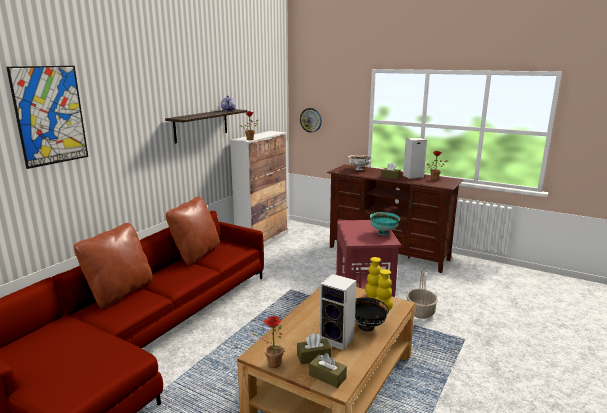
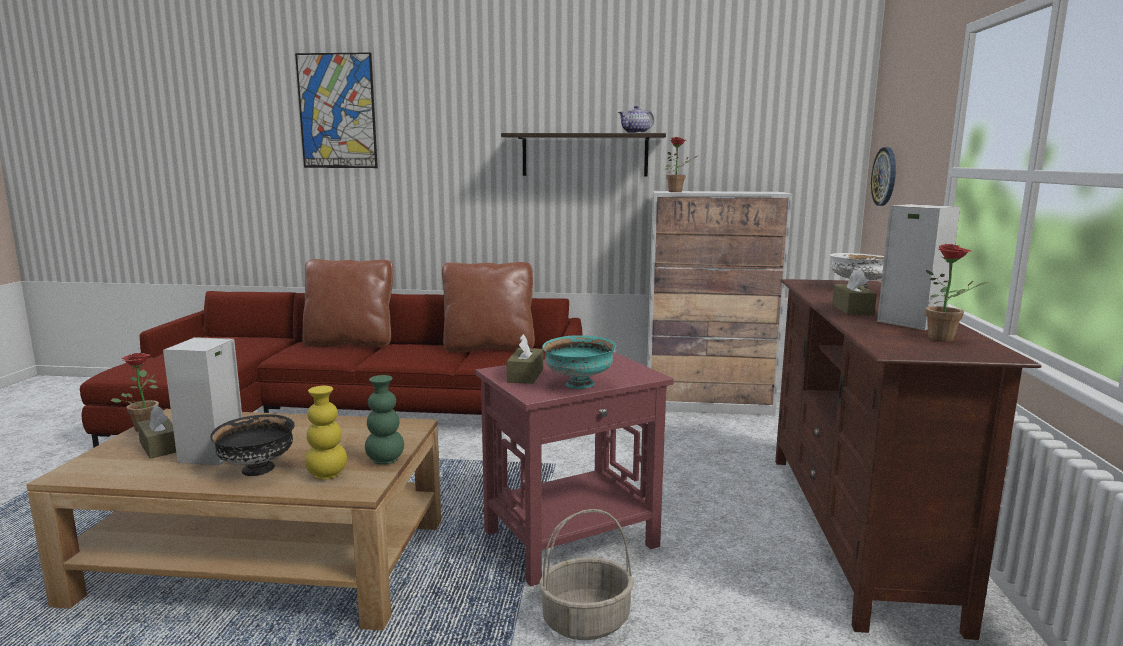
camera: 65 degrees right, 5 degrees down
(327, 376) = (100, 463): brown tissue box -> brown tissue box (525, 375)
(373, 296) = (385, 460): yellow vase -> green vase

